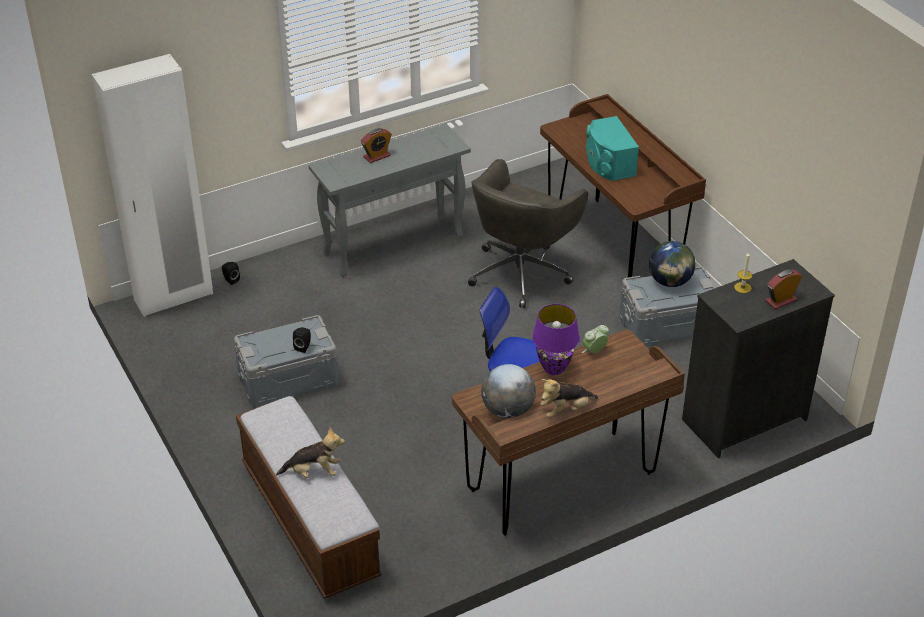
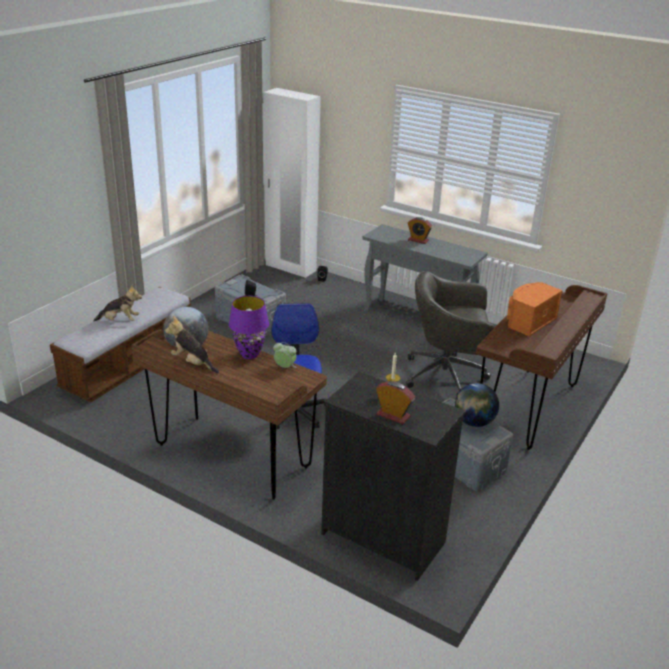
camera: 60 degrees right, 10 degrees down
(313, 472) = (120, 321): plush toy -> plush toy turned 60 degrees counterclockwise
(608, 163) = (529, 321): turquoise speaker -> orange speaker

